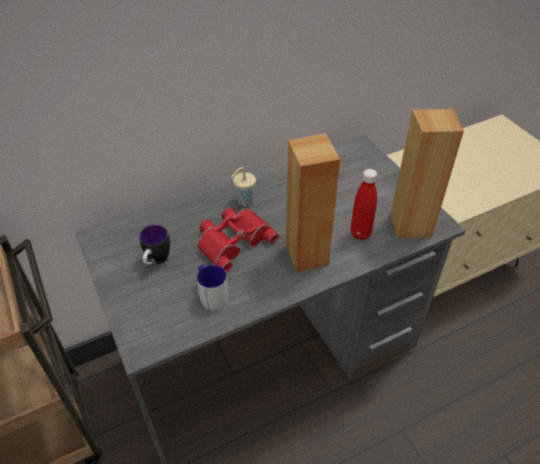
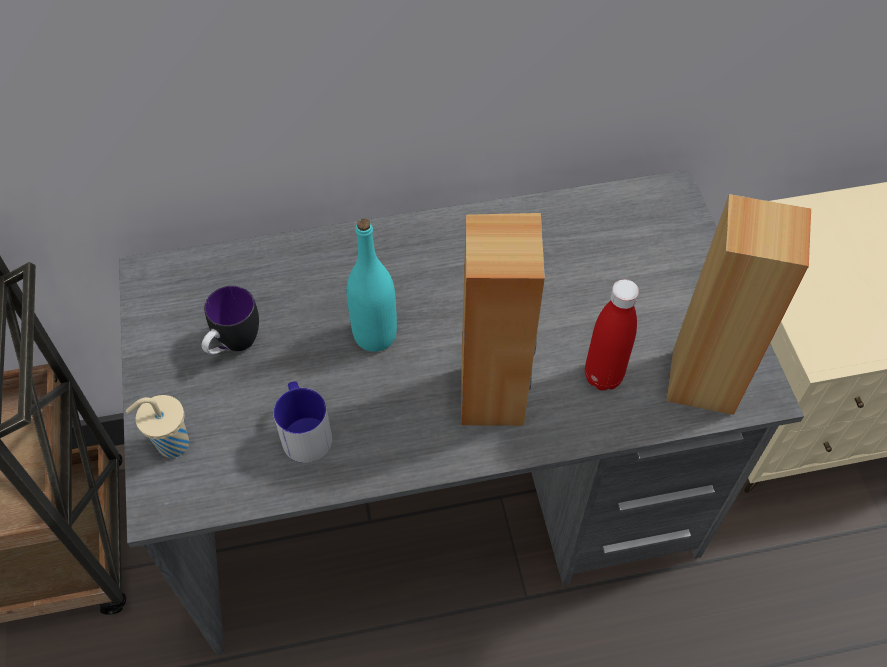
camera: 15 degrees right, 10 degrees up
(233, 240) = (375, 335): red binoculars -> turquoise bottle
(244, 201) = (418, 262): beige cup -> beige cup (171, 444)

